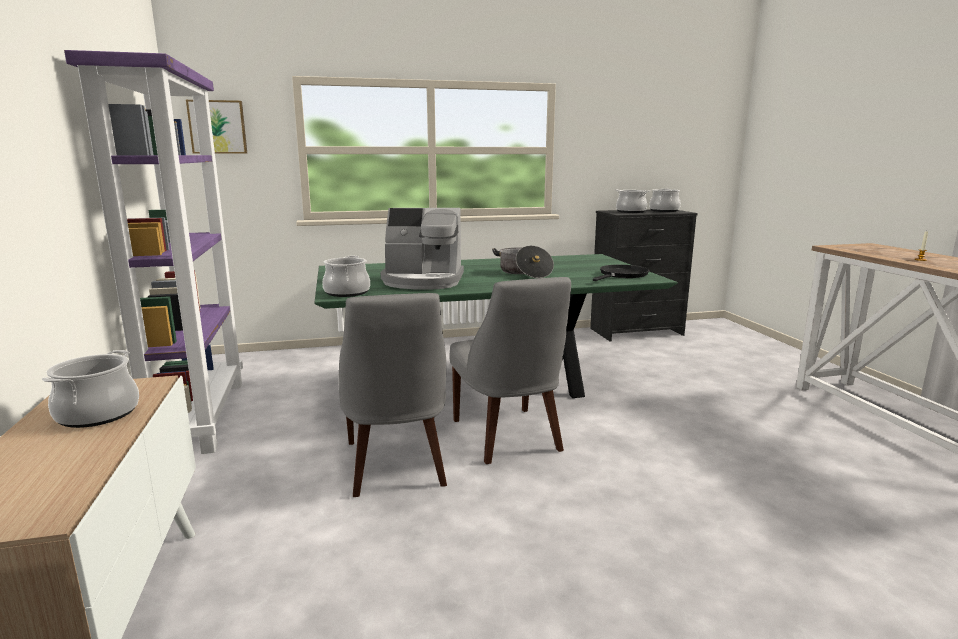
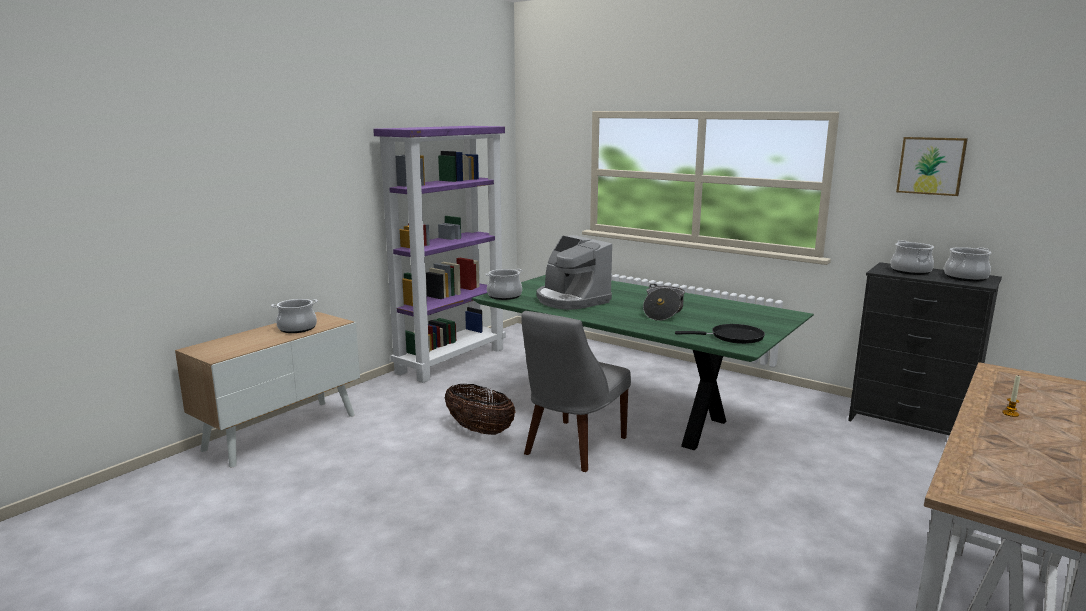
camera: 50 degrees right, 0 degrees up
(218, 127) = (542, 151): picture -> picture (931, 165)
(396, 466) = (479, 430): grey chair -> basket

